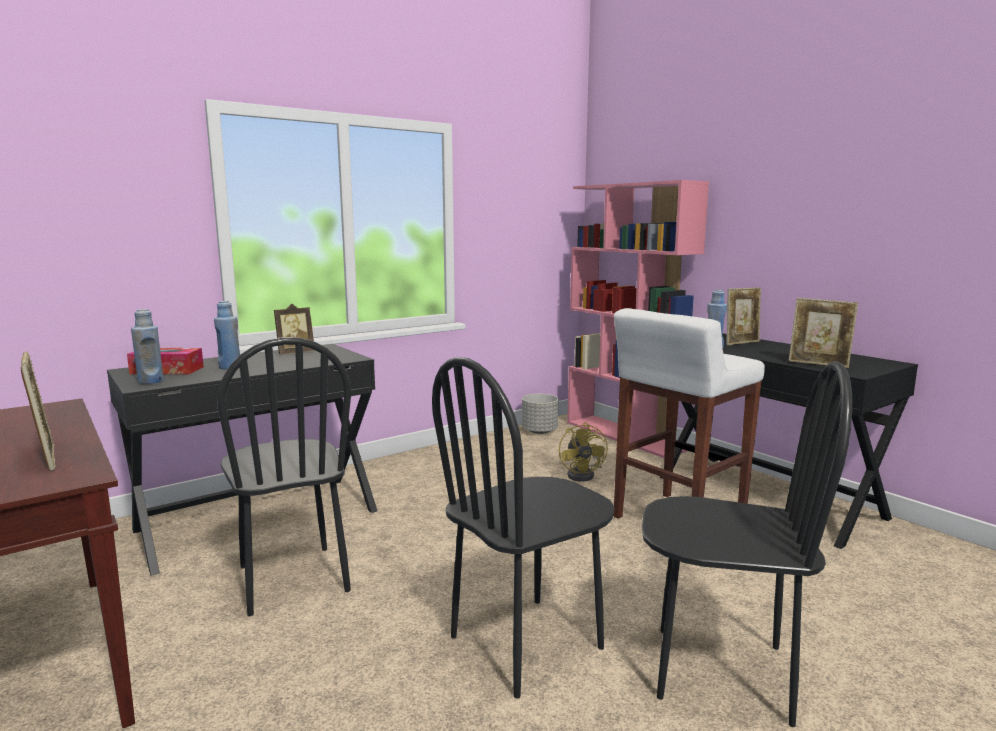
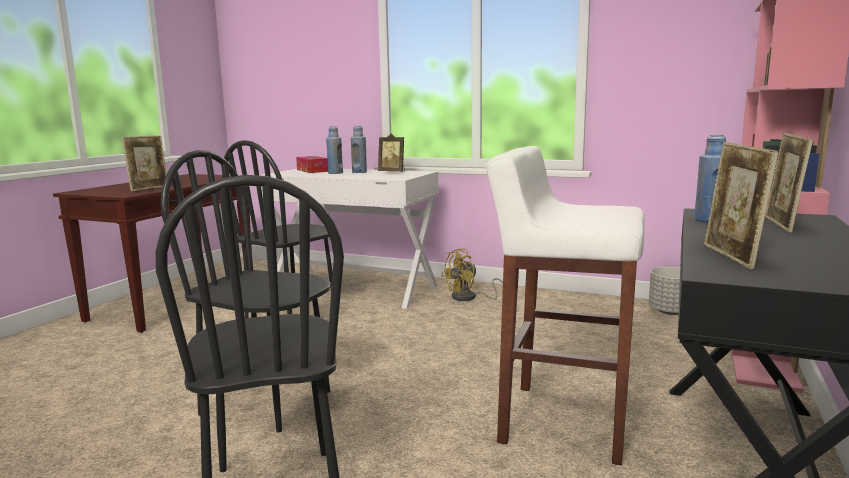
camera: 60 degrees right, 0 degrees up
(150, 381) = (284, 173): blue bottle -> blue bottle (359, 172)
(258, 519) = (354, 288): black desk -> white desk
(584, 475) = (600, 354): yellow fan -> yellow fan (469, 298)
(741, 343) = (781, 225): picture frame -> picture frame turned 75 degrees clockwise

